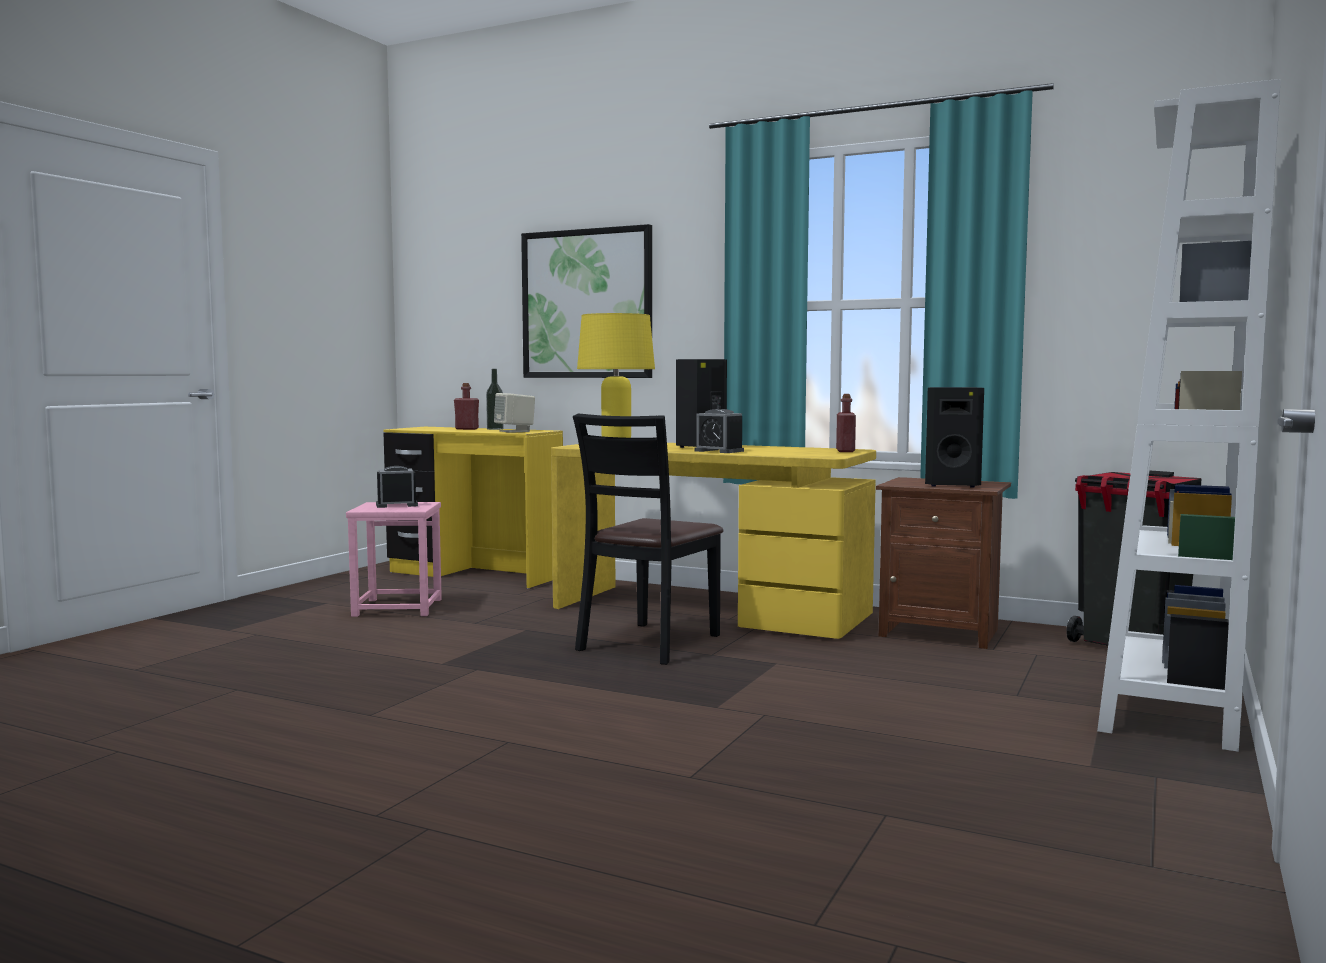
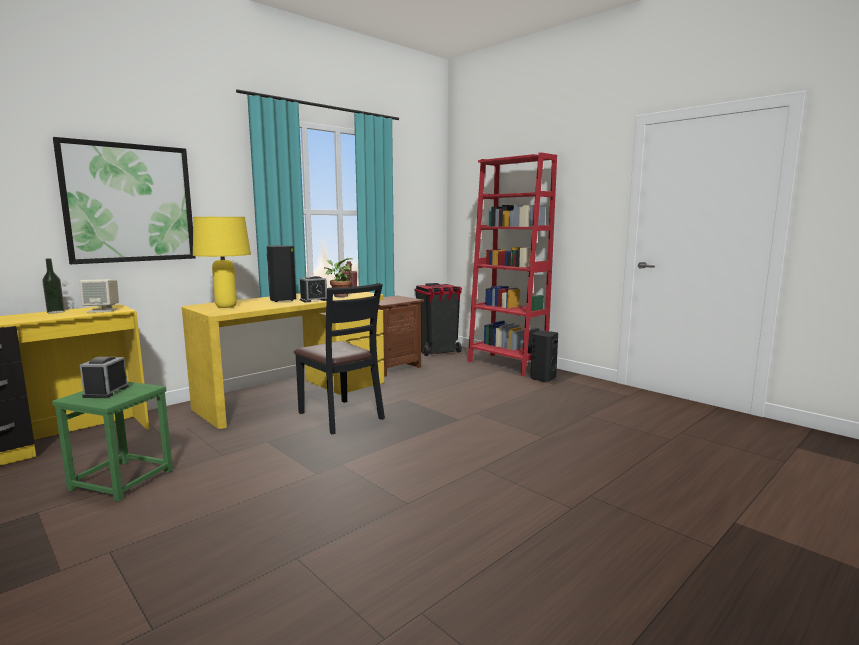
camera: 70 degrees left, 5 degrees up
(397, 608) = (122, 480): pink stool -> green stool
(467, 429) = (30, 316): red bottle -> none
(777, 452) = (339, 296): none -> potted plant
(952, 485) = (397, 300): black speaker -> black speaker (542, 378)
(1166, 709) = (506, 364): white bookcase -> red bookcase

